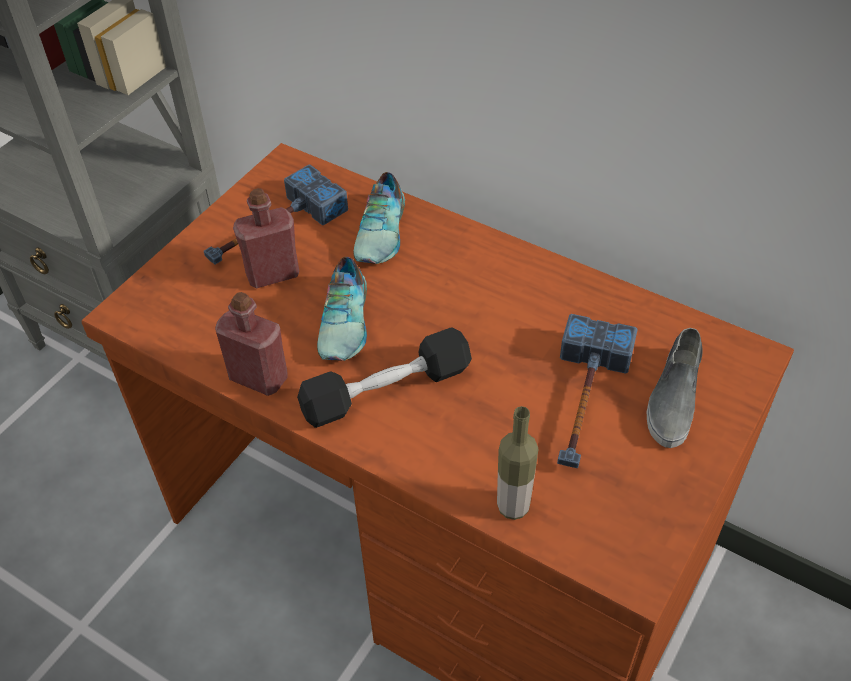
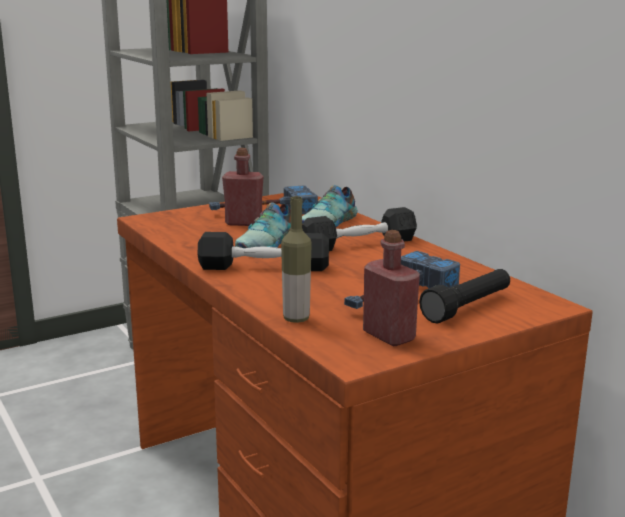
camera: 25 degrees right, 30 degrees down
(259, 377) = (191, 249): red bottle -> red bottle (389, 336)
(458, 282) = (359, 244): none -> black dumbbell
(673, 397) = (467, 307): grey shoe -> black flashlight

